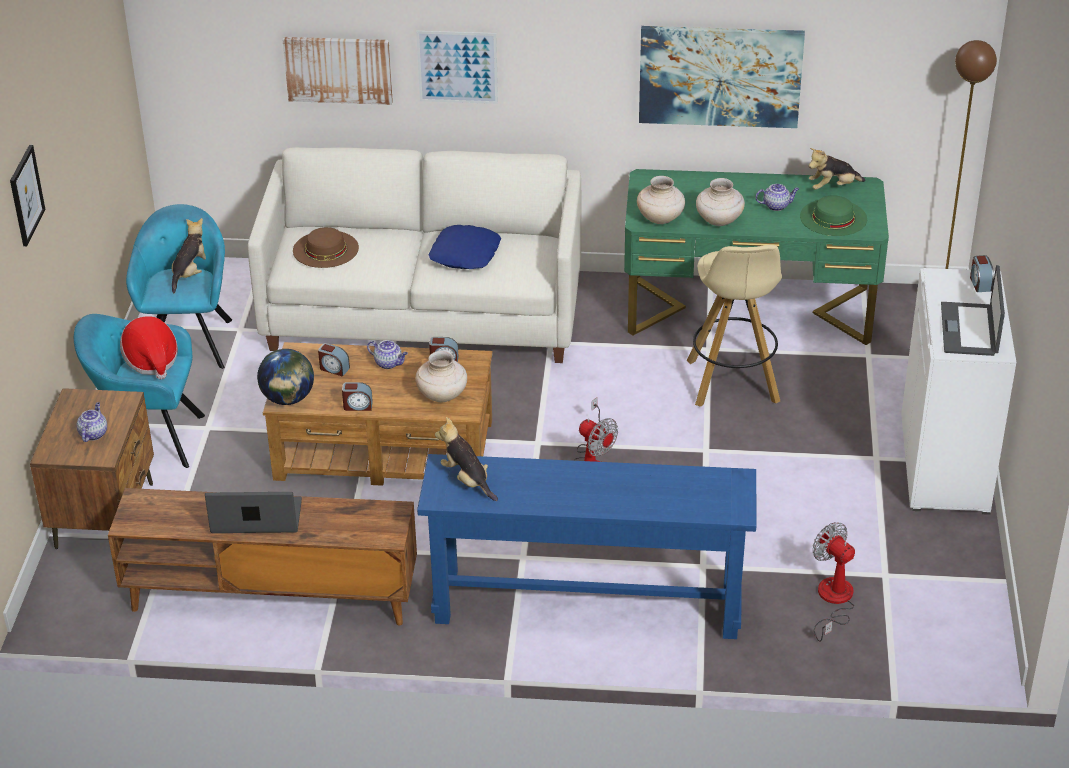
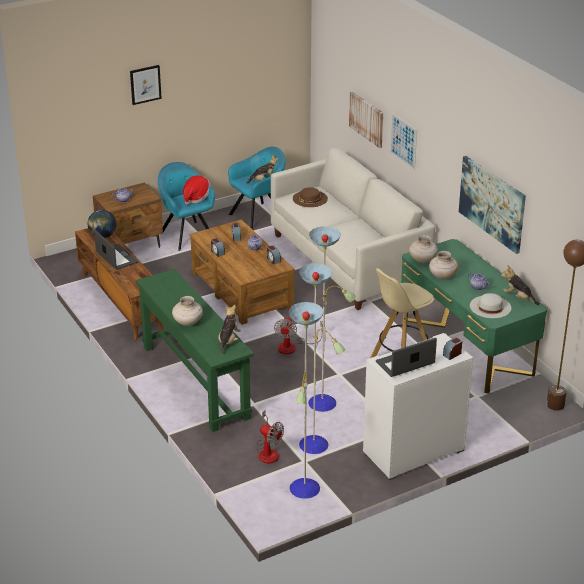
camera: 55 degrees right, 5 degrees down
(288, 399) = (203, 235): globe -> globe (103, 236)
(442, 396) = (247, 269): beige vase -> beige vase (187, 322)
(466, 254) = (350, 232): blue pillow -> none
(467, 480) = (166, 284): plush toy -> plush toy (228, 341)
(587, 603) = (195, 382): blue console table -> green console table
(833, 217) = (490, 306): green hat -> white hat
(833, 601) = (268, 451): fan -> fan turned 105 degrees clockwise
(855, 546) = (316, 444): none -> floor lamp

